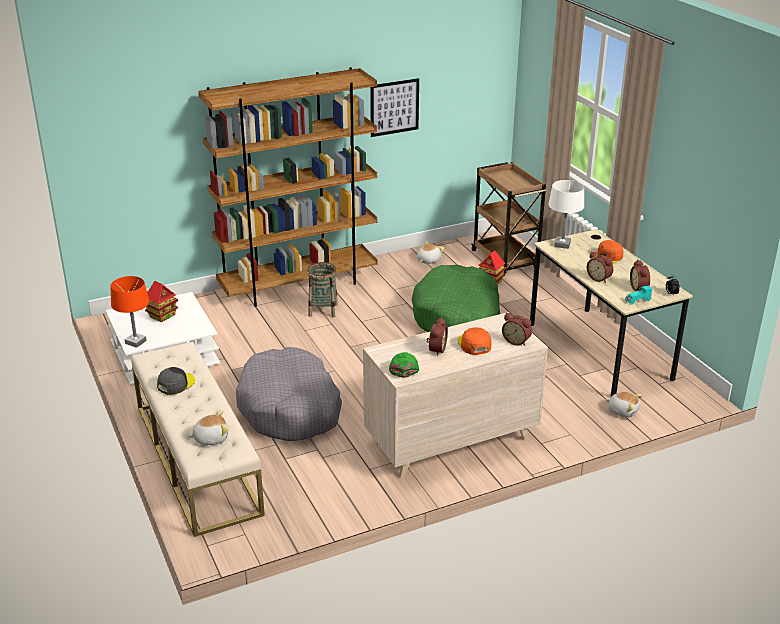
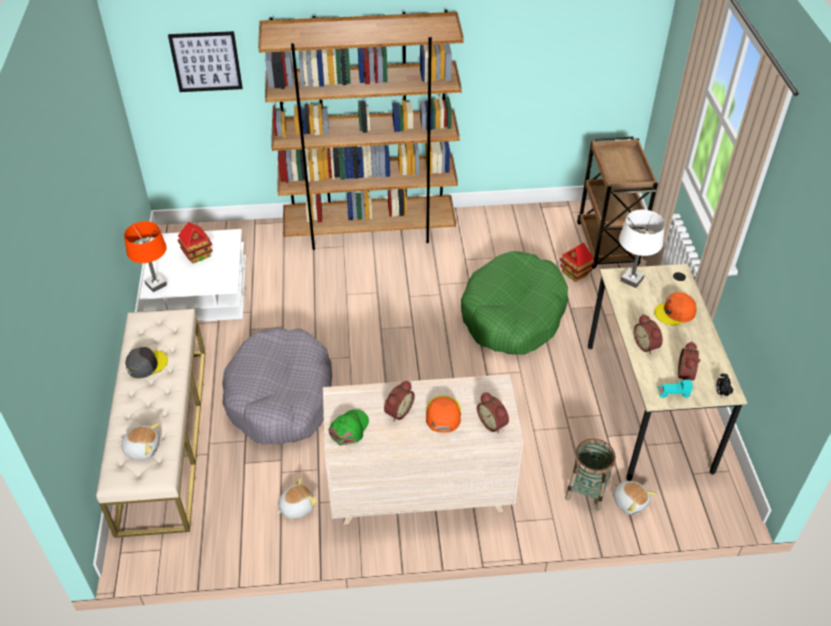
camera: 20 degrees right, 15 degrees up
(323, 310) = (378, 271): basket -> basket (587, 491)
(394, 107) = (502, 56): picture -> picture (206, 61)
(428, 260) = (521, 226): plush toy -> plush toy (296, 507)

